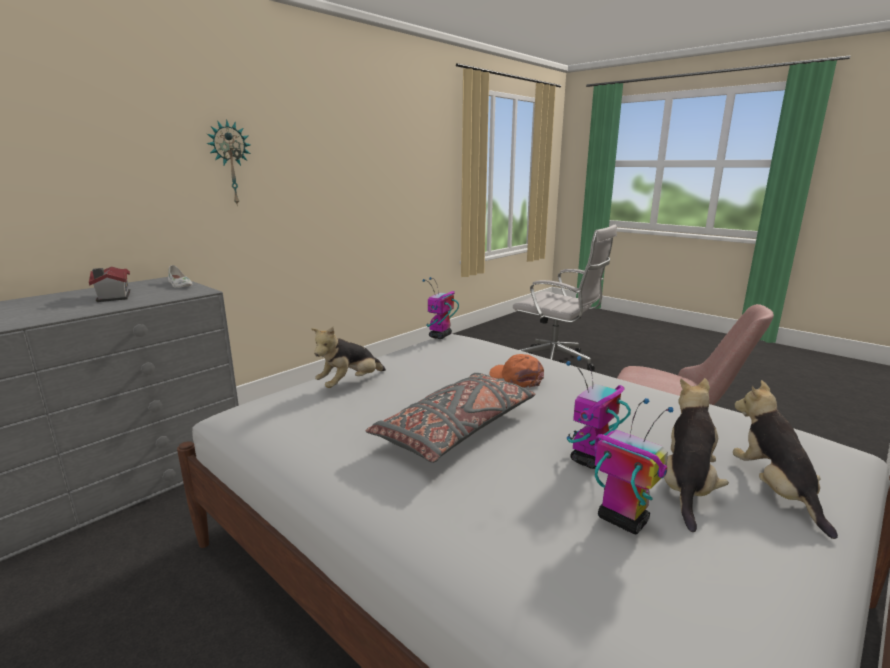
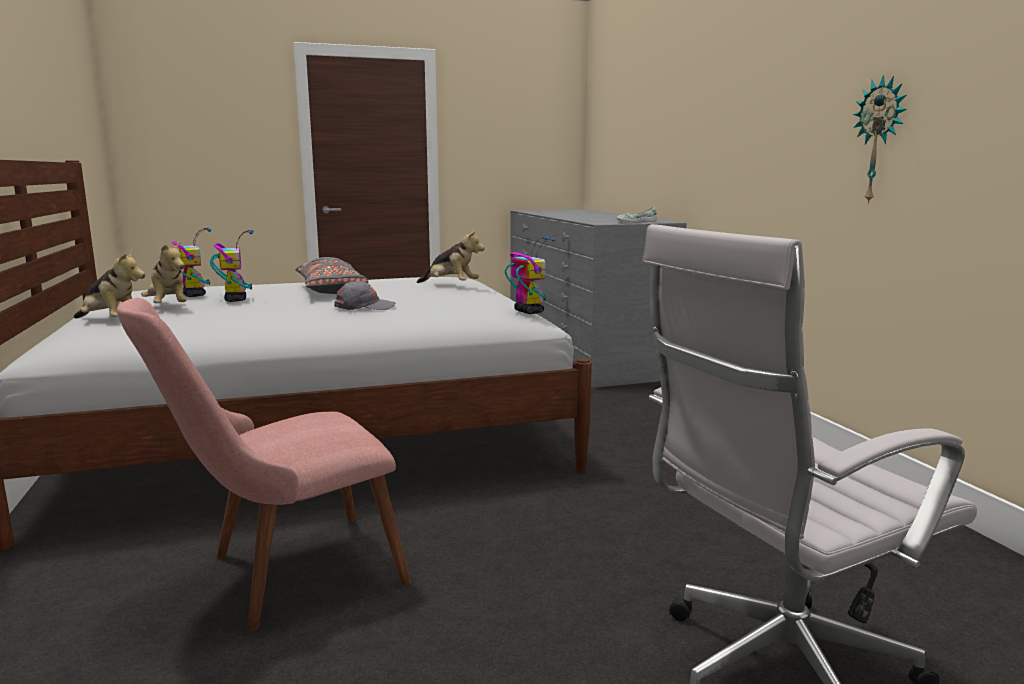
camera: 120 degrees right, 5 degrees down
(112, 297) = (608, 218): toy house -> none
(230, 163) = (742, 107): wall clock -> wall clock (879, 140)
(350, 384) = (450, 285): plush toy -> plush toy turned 135 degrees clockwise
(516, 378) = (364, 307): orange cap -> grey cap
(621, 519) = (194, 295): toy robot -> toy robot turned 105 degrees counterclockwise

